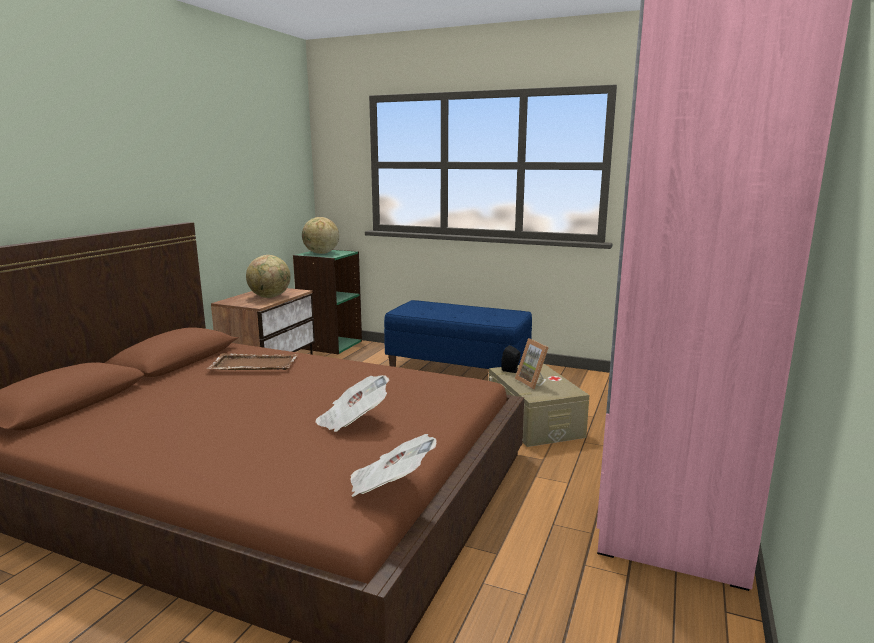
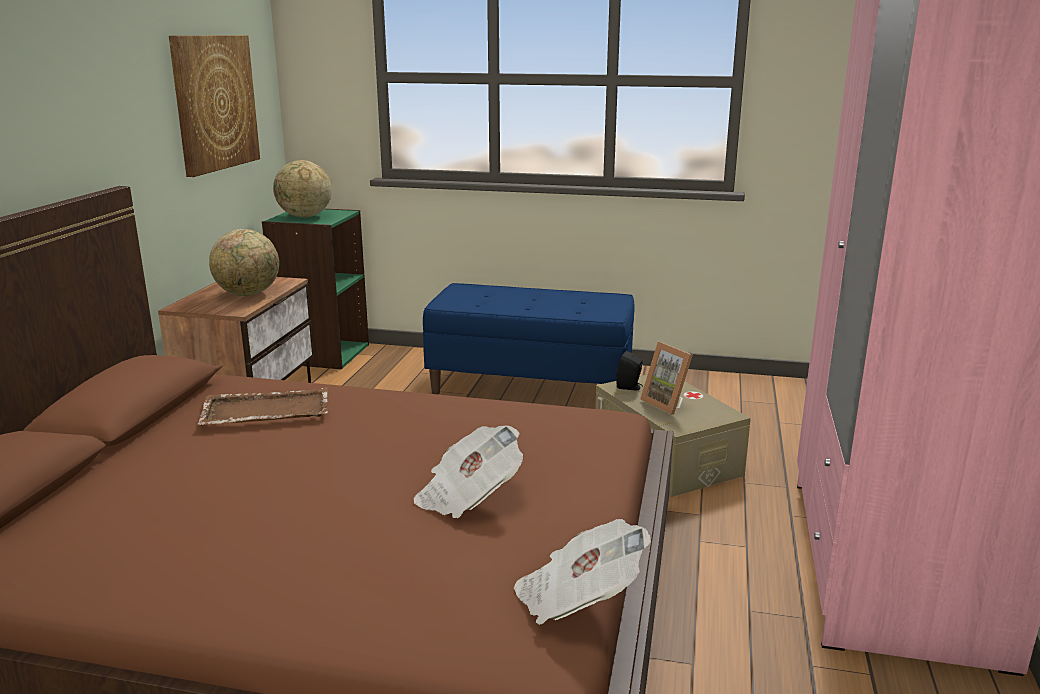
camera: 10 degrees left, 5 degrees up
(263, 177) = (214, 103): none -> picture

